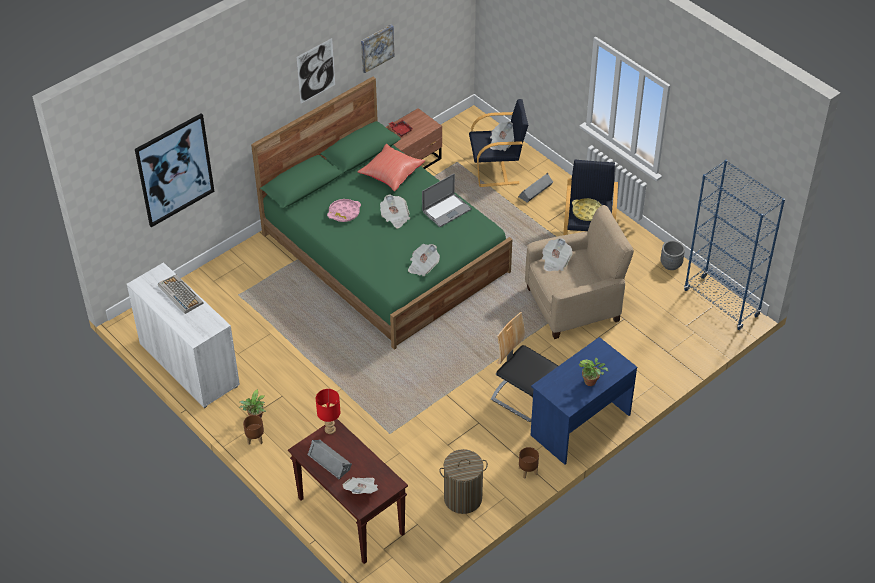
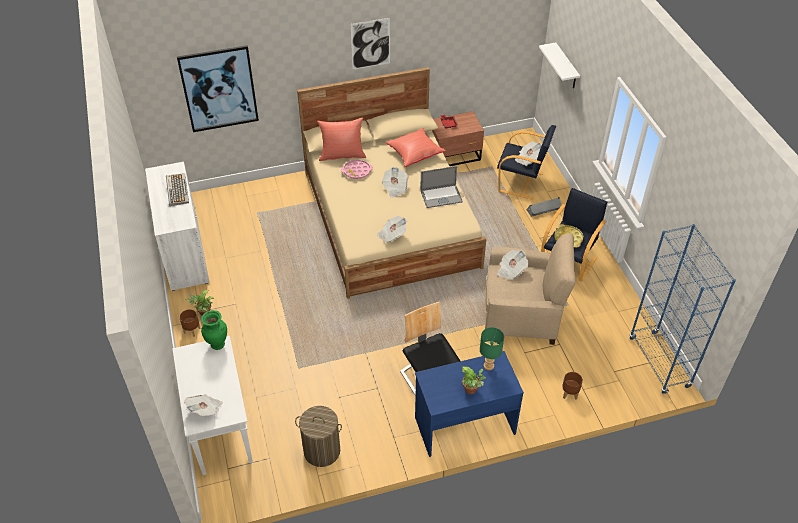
camera: 25 degrees right, 0 degrees up
(316, 200) = (342, 155): none -> red pillow
(330, 429) = (218, 344): red table lamp -> green vase
(330, 461) = (198, 372): grey speaker -> none
(350, 516) = (220, 427): brown console table -> white console table
(376, 48) = (436, 42): picture -> none
(385, 252) = (390, 218): green bed -> beige bed
(516, 35) = (566, 67): none -> white shelf
(527, 471) = (392, 449): brown planter -> brown planter (569, 393)
(593, 355) = (488, 366): none -> green table lamp
(671, 264) = (629, 311): grey planter -> none

